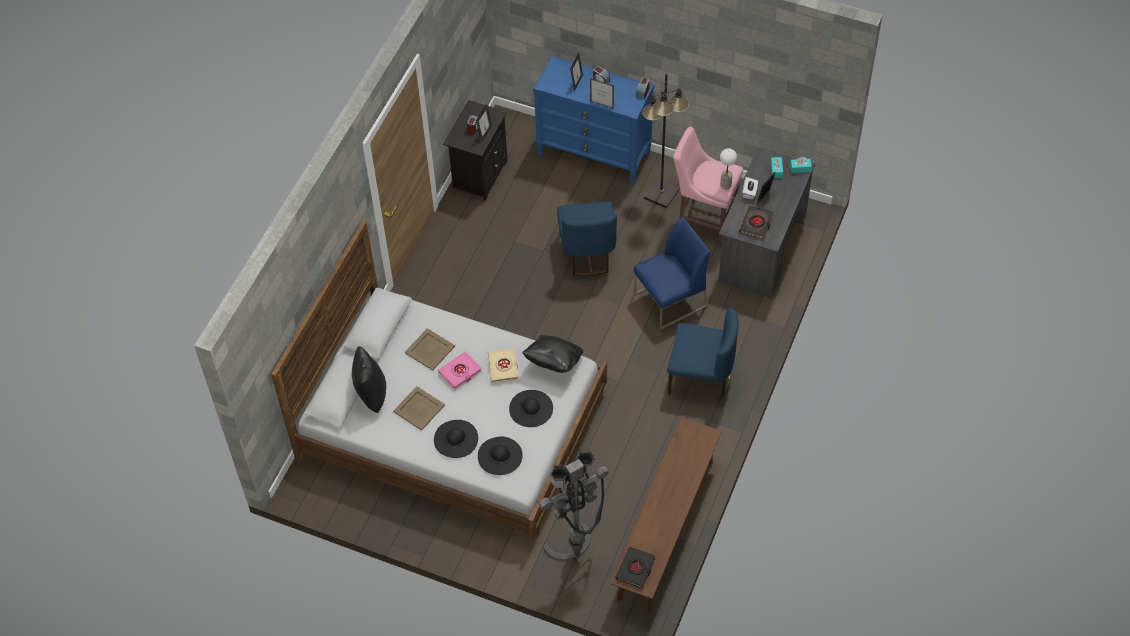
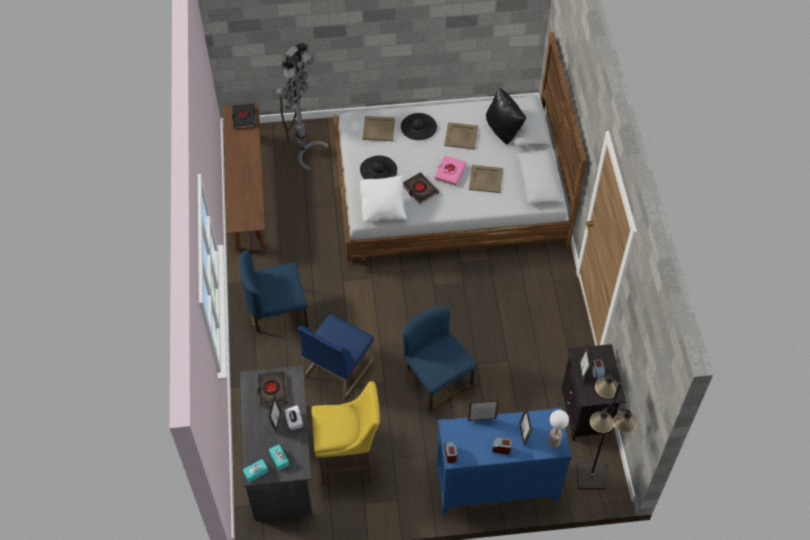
camera: 150 degrees right, 0 degrees up
(500, 456) = (379, 128): black hat -> beige tray
(503, 367) = (420, 190): beige book -> black book
(553, 363) = (383, 209): black pillow -> white pillow
(660, 194) = (406, 472): black floor lamp -> black floor lamp (591, 475)
(704, 222) = (349, 461): pink stool -> yellow stool
(725, 185) = (321, 418): table lamp -> table lamp (554, 442)

